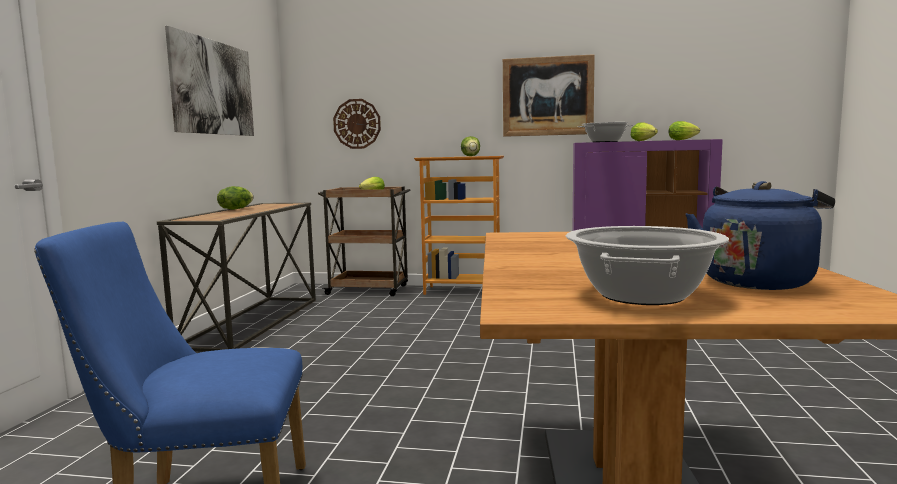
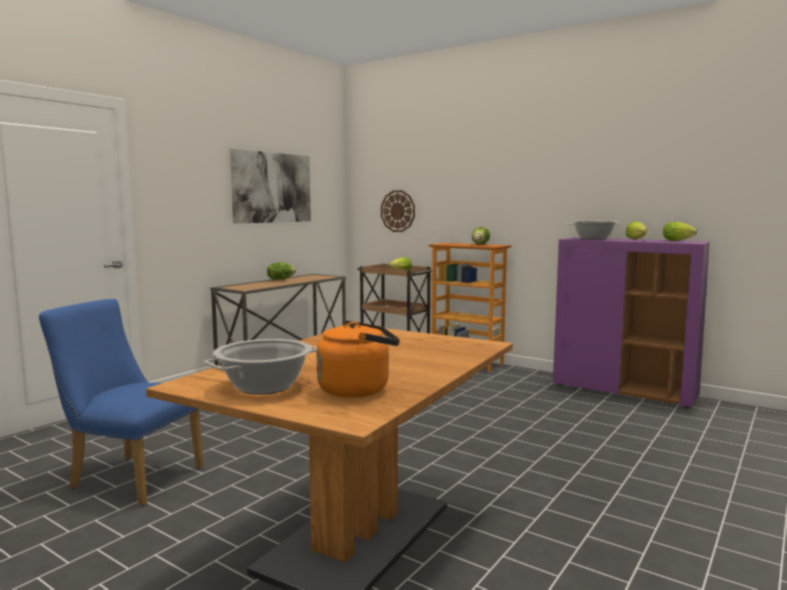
camera: 25 degrees right, 0 degrees up
(547, 96) = (553, 192): picture -> none
(757, 281) = (358, 389): blue kettle -> orange kettle

